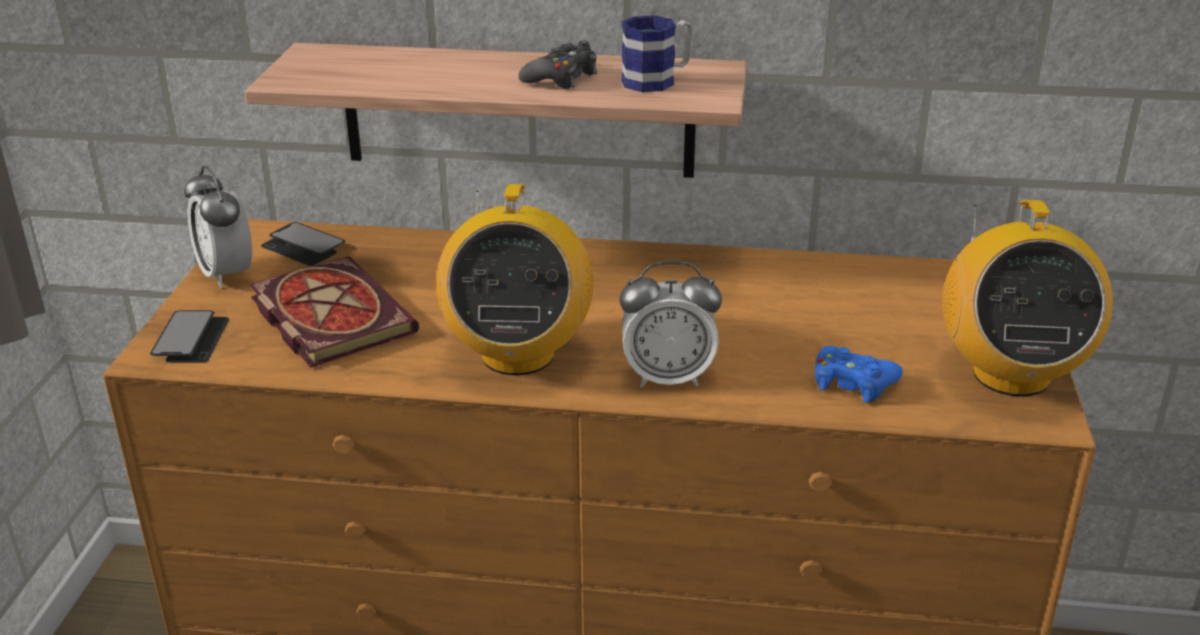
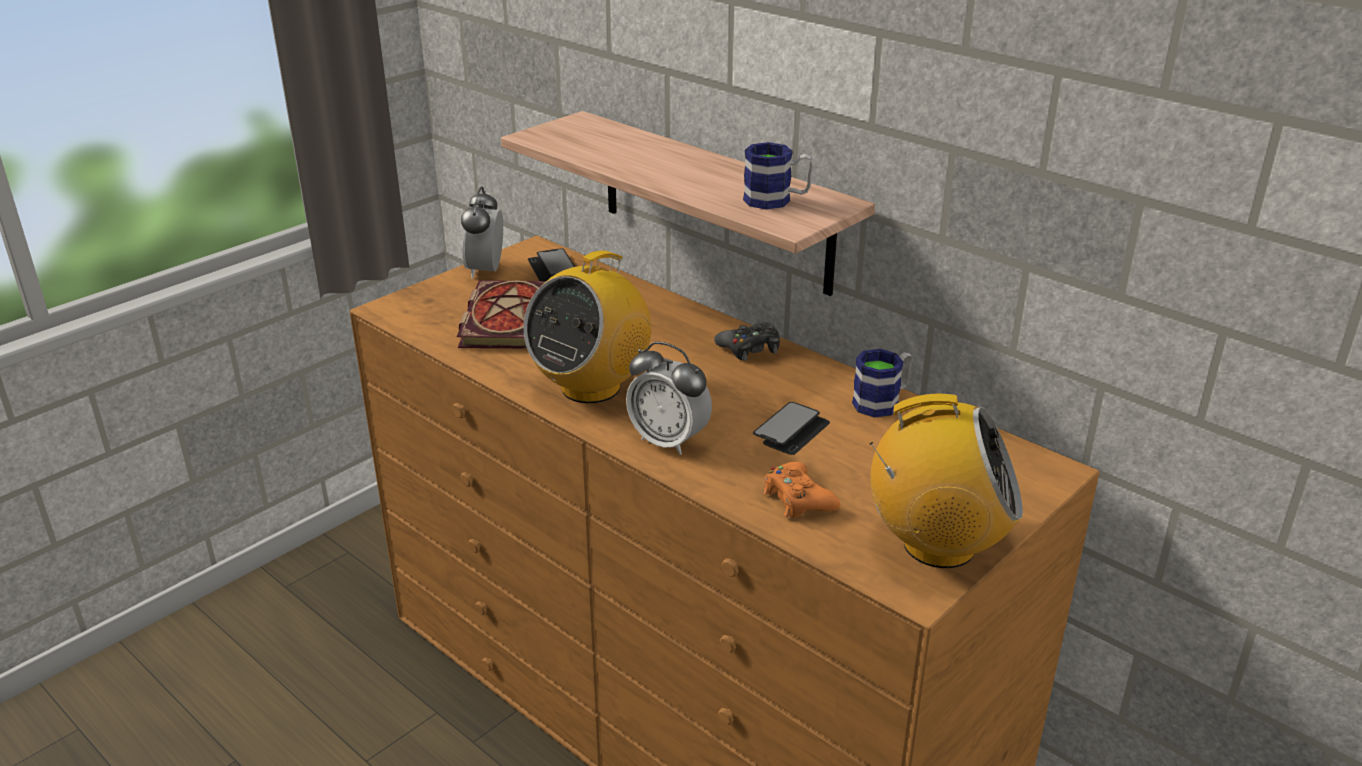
camera: 35 degrees right, 0 degrees up
(191, 339) = (417, 306): phone -> phone (791, 430)
(561, 78) = (711, 180): black game controller -> black game controller (750, 348)
(803, 268) = (882, 401): none -> mug
(852, 383) = (797, 499): blue game controller -> orange game controller
(1010, 374) = (937, 545): radio -> radio turned 120 degrees counterclockwise

